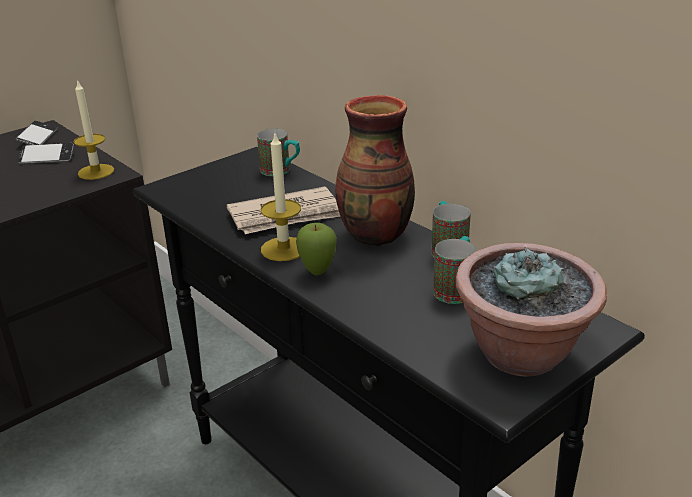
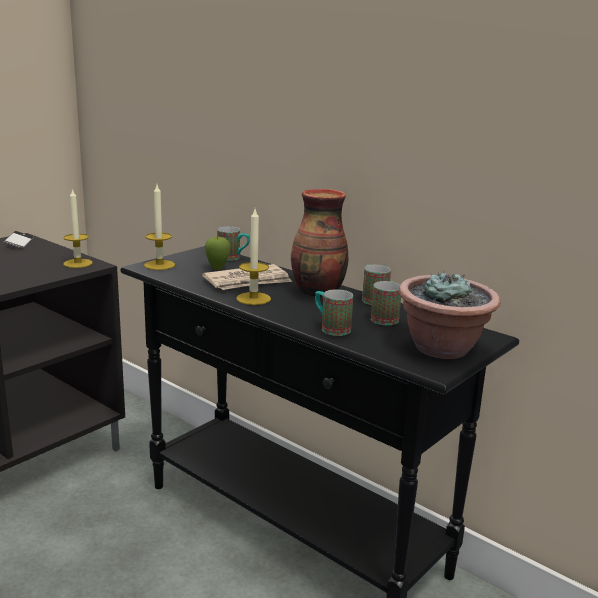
camera: 10 degrees left, 10 degrees down
(47, 158) = (33, 255): phone -> none
(181, 185) = (159, 265): none -> candle
(318, 271) = (284, 310): apple -> apple (217, 268)
(372, 308) = (331, 328): none -> mug

